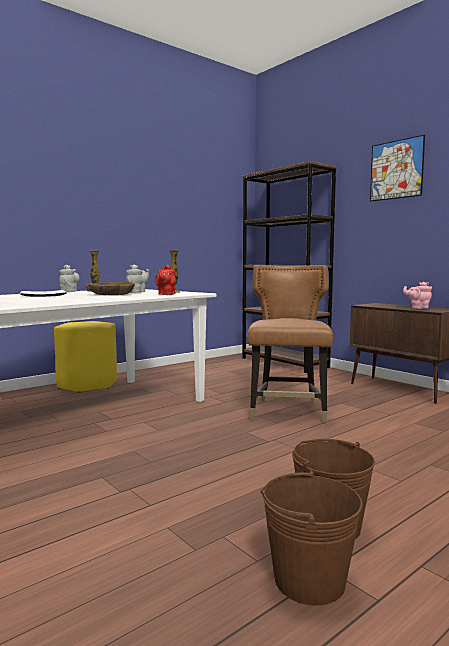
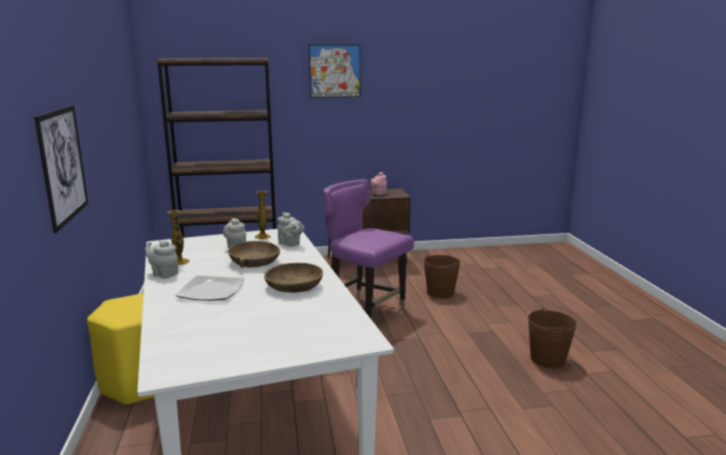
camera: 60 degrees left, 10 degrees up
(56, 215) = (63, 165): none -> picture
(66, 299) = (293, 286): none -> brown bowl
(166, 294) = (290, 244): red teapot -> grey teapot
(288, 411) = (365, 311): brown chair -> purple chair
(309, 580) = (593, 381): brown bucket -> brown bucket (440, 292)

